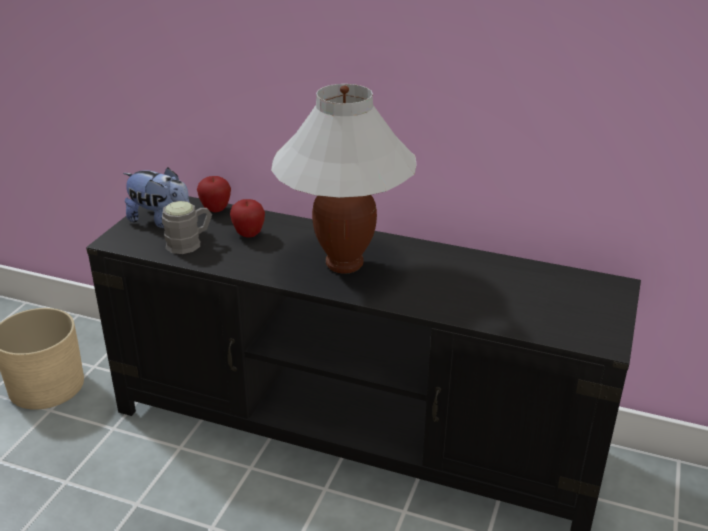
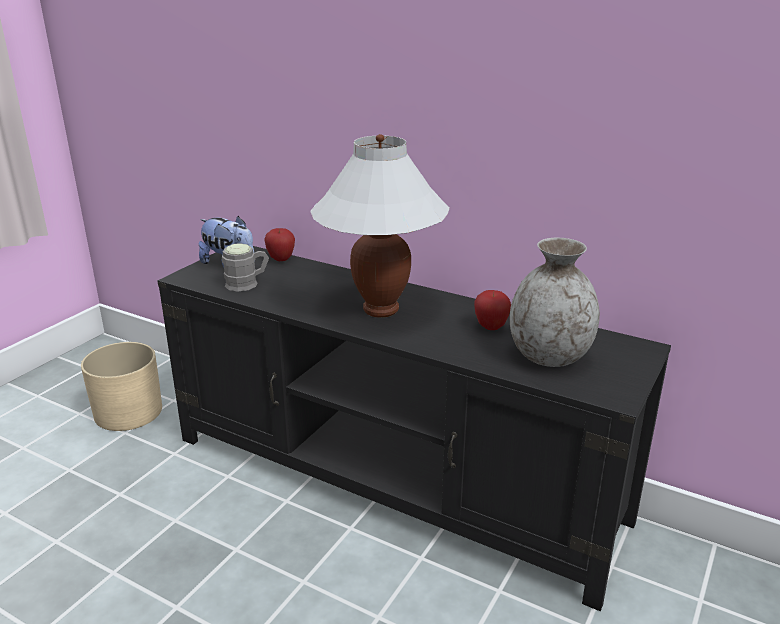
camera: 10 degrees right, 5 degrees down
(249, 234) = (302, 280): apple -> apple (491, 327)
(529, 304) = (548, 356): none -> grey vase

